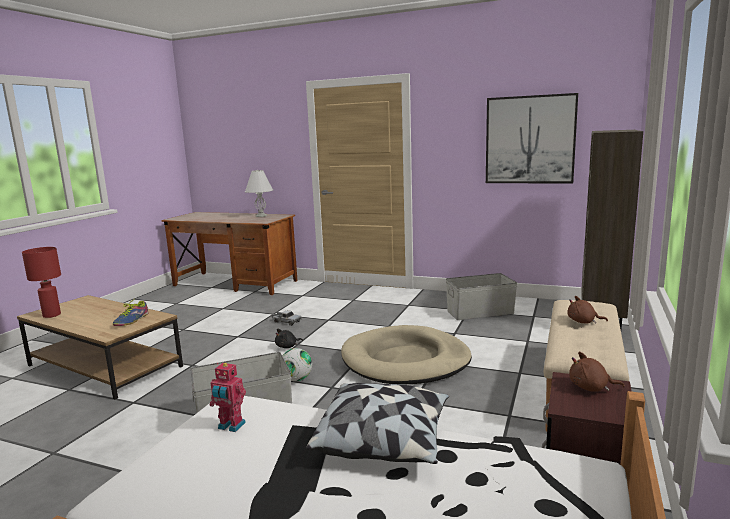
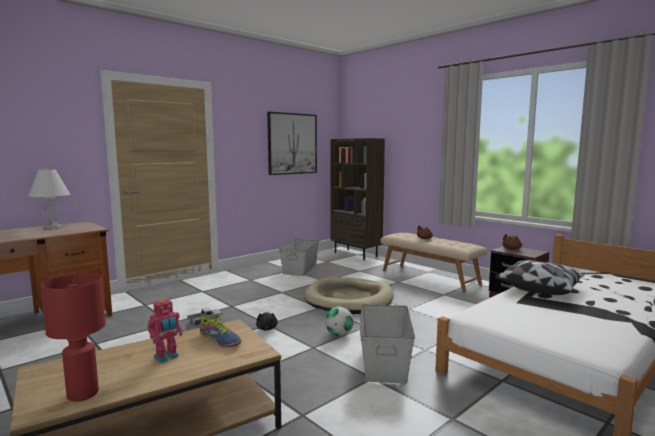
camera: 65 degrees left, 5 degrees down
(230, 426) = (513, 316): toy robot -> toy robot (166, 357)

